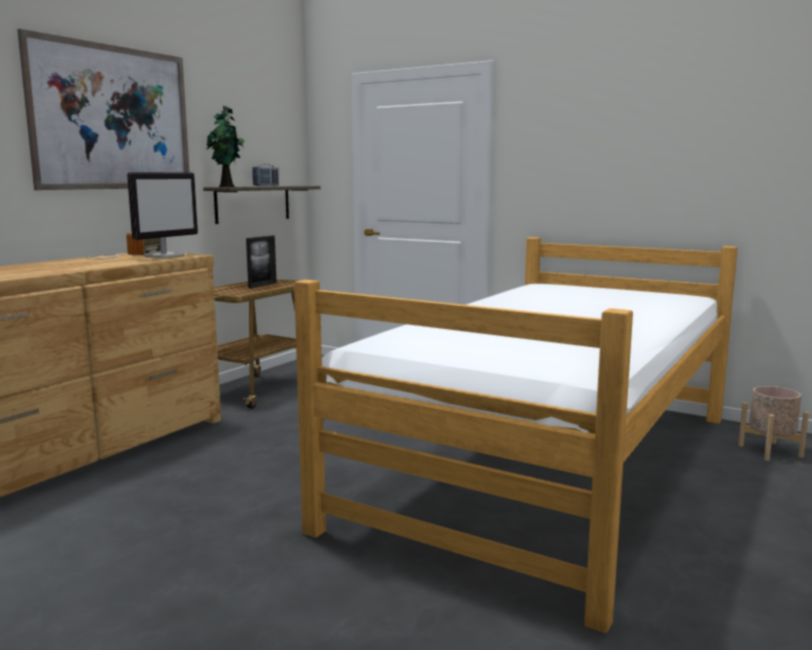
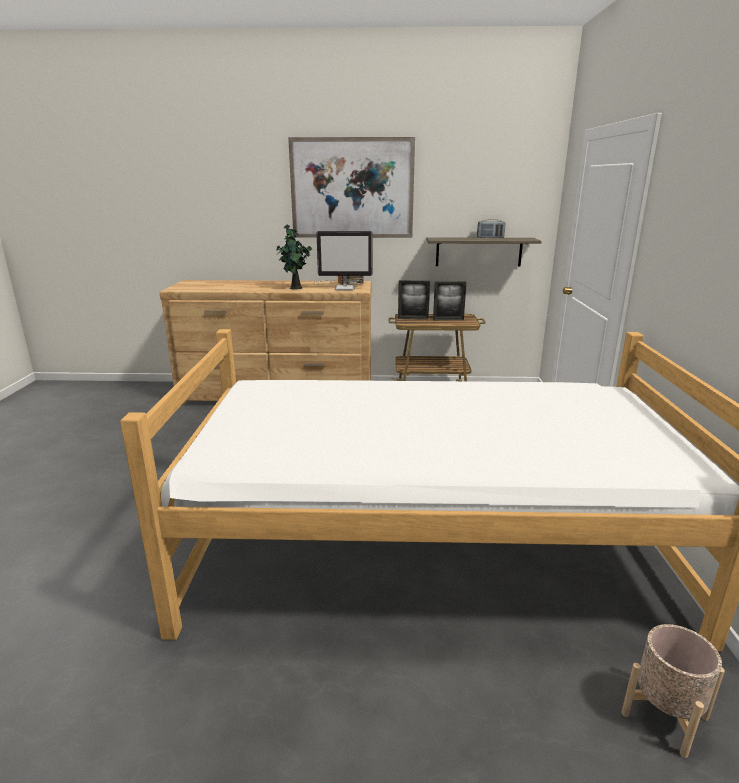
camera: 60 degrees right, 10 degrees up
(227, 186) = (438, 238): potted plant -> potted plant (295, 288)
(230, 290) = (413, 318): none -> picture frame

